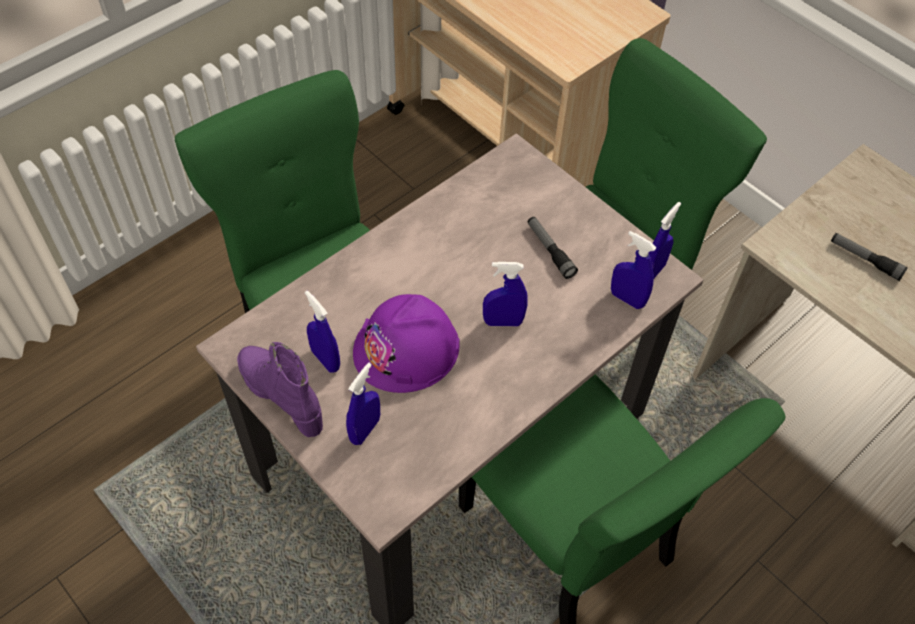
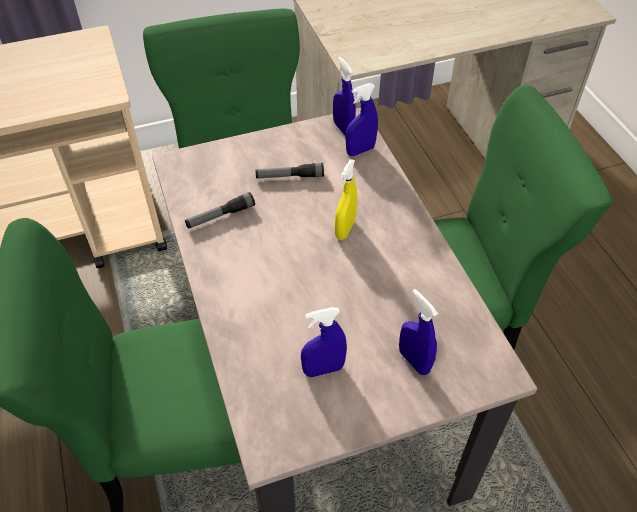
camera: 65 degrees left, 5 degrees down
(282, 395) = (348, 418): purple boot -> none
(407, 349) = (341, 303): purple hard hat -> none
(503, 322) = (345, 229): blue spray bottle -> yellow spray bottle
(865, 260) = (388, 31): flashlight -> flashlight (220, 216)

